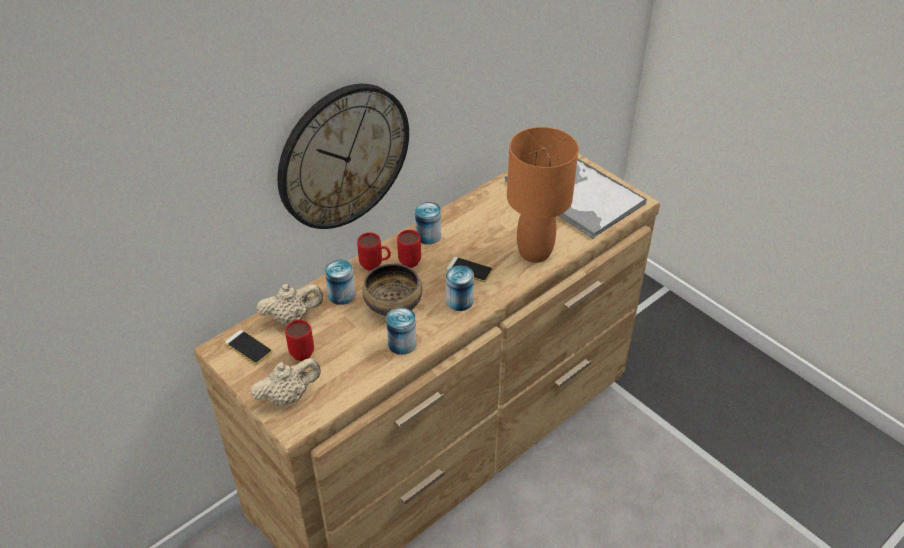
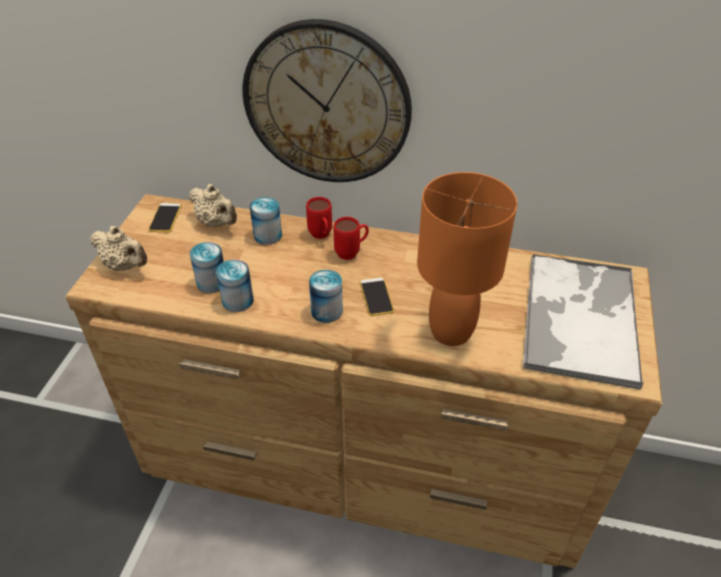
camera: 55 degrees right, 0 degrees up
(302, 350) = (184, 247): red mug -> none
(393, 303) = (284, 270): bowl -> none
(428, 236) = (394, 248): can -> can (212, 282)

